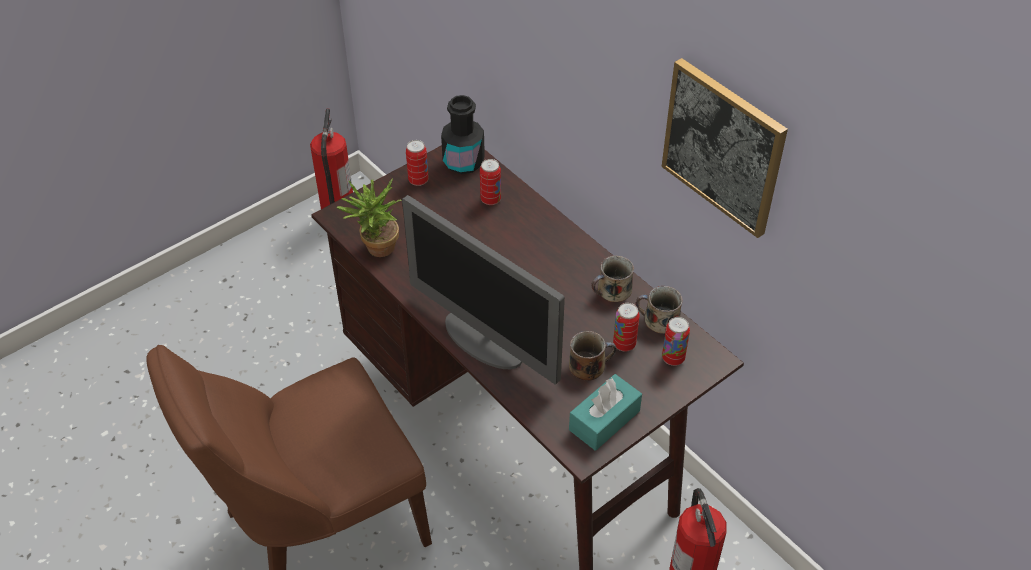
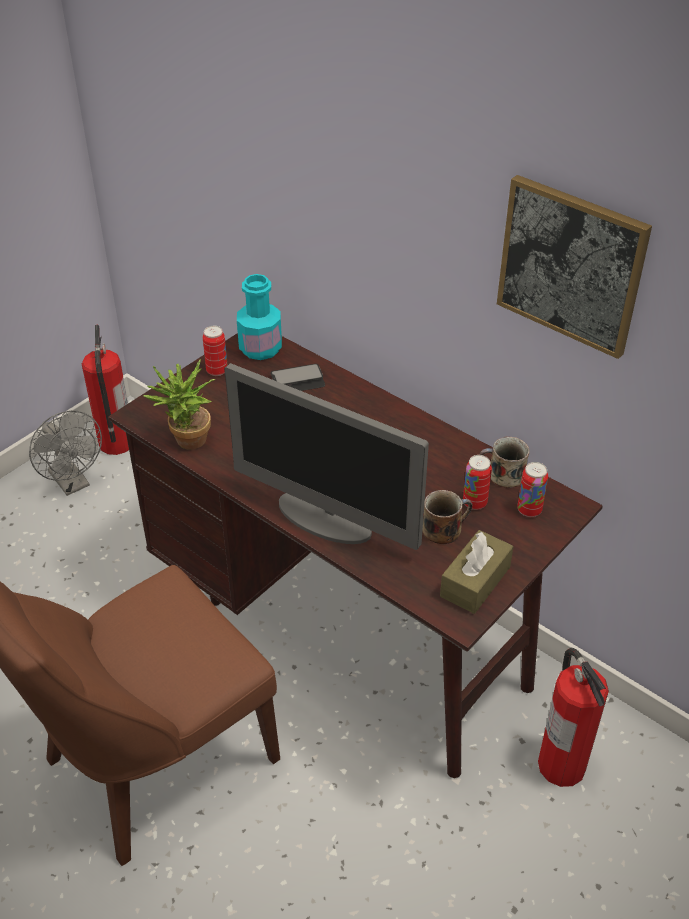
camera: 10 degrees left, 5 degrees down
(292, 254) = (73, 483): none -> grey fan
(463, 162) = (260, 348): black bottle -> turquoise bottle
(490, 199) = (297, 381): can -> phone
(604, 420) = (475, 581): turquoise tissue box -> brown tissue box
(612, 291) = (448, 453): mug -> none

